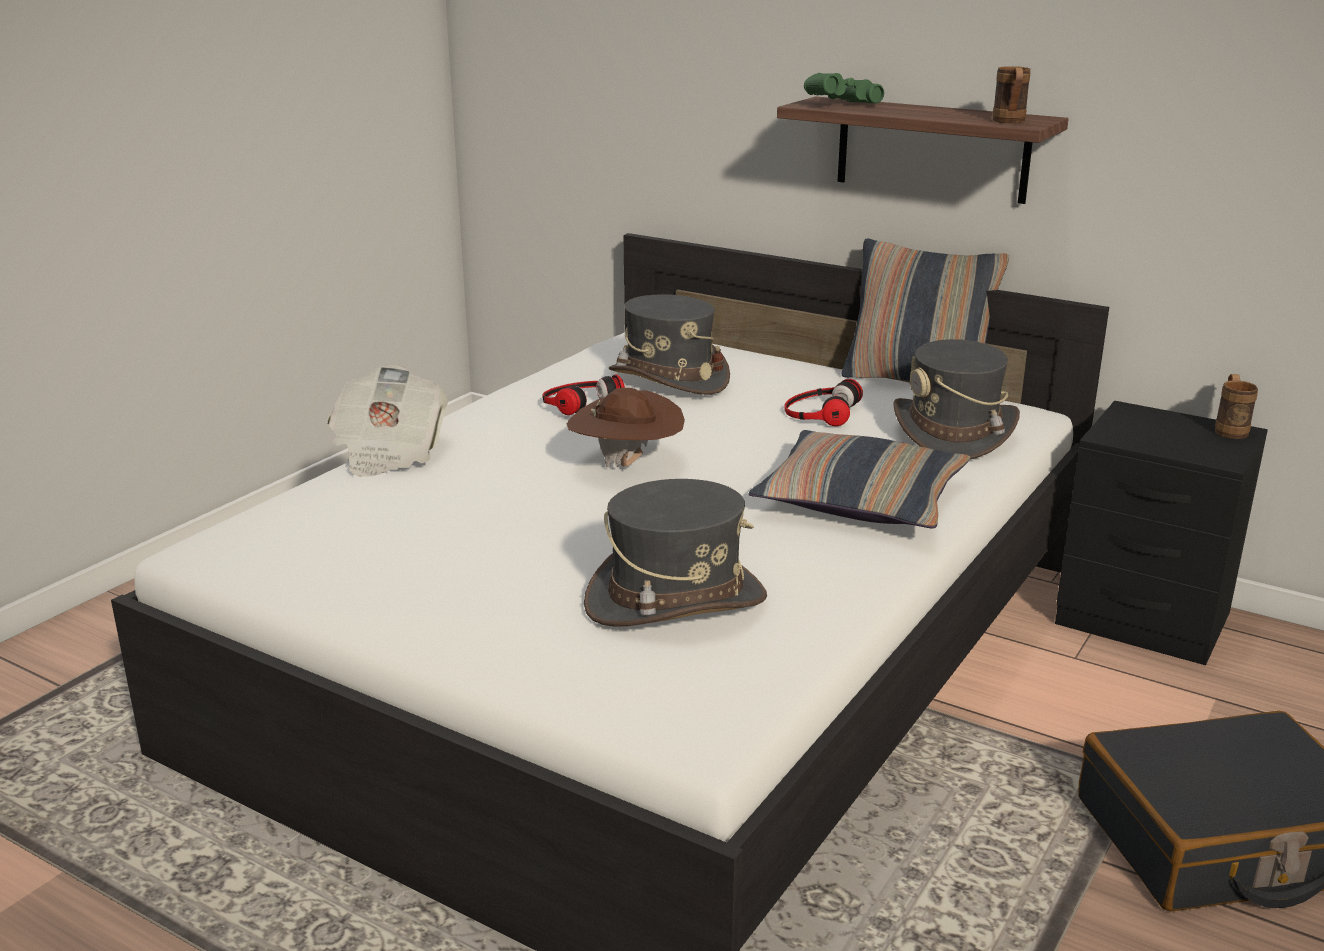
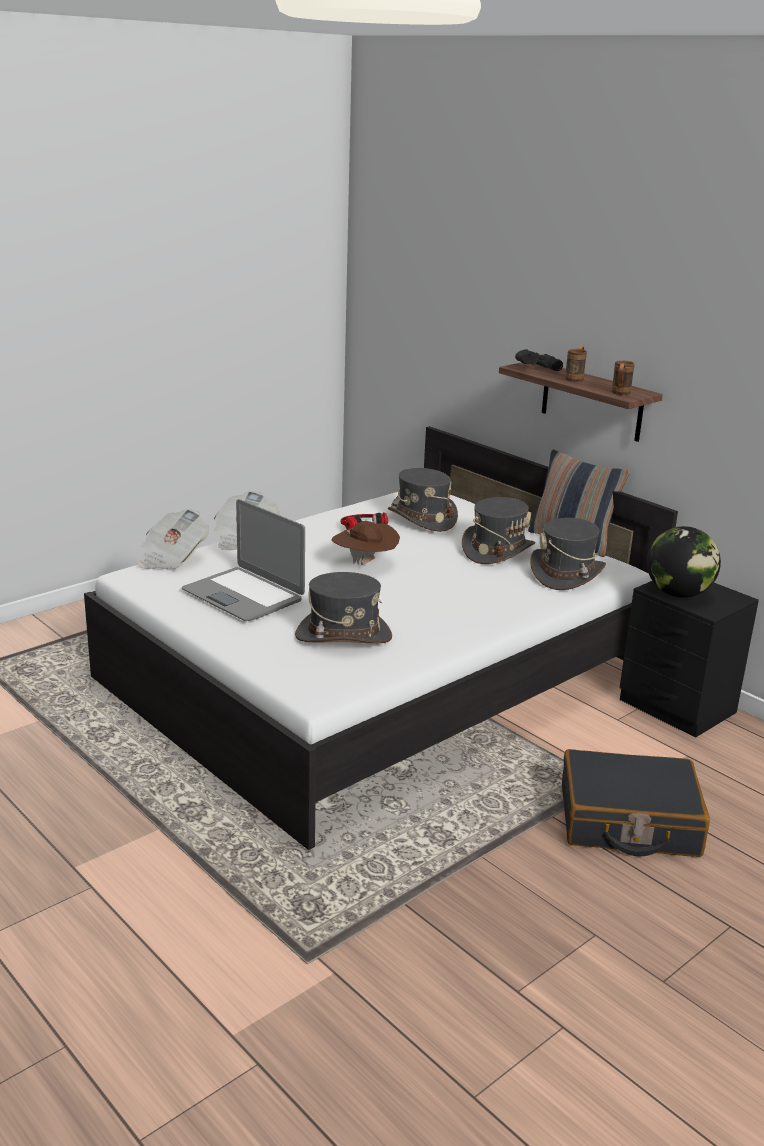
camera: 15 degrees right, 0 degrees up
(272, 506) = (172, 558): none -> newspaper
(445, 554) = (243, 595): none -> laptop
(820, 412) = (497, 550): headphones -> grey hat
(838, 105) = (536, 369): green binoculars -> black binoculars
(861, 500) = (481, 602): pillow -> none
(1151, 438) = (678, 594): none -> globe
(1229, 429) = (733, 596): brown mug -> brown mug (575, 378)

